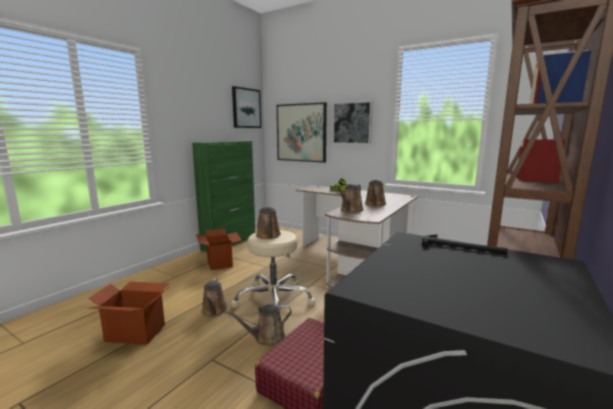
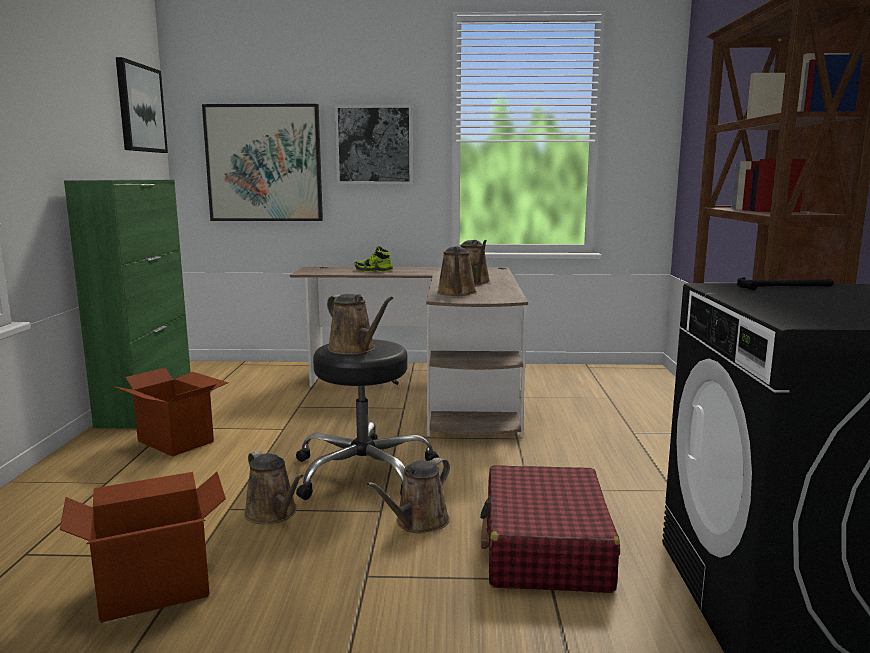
camera: 30 degrees left, 0 degrees up
(274, 300) = (364, 472): beige stool -> black stool

